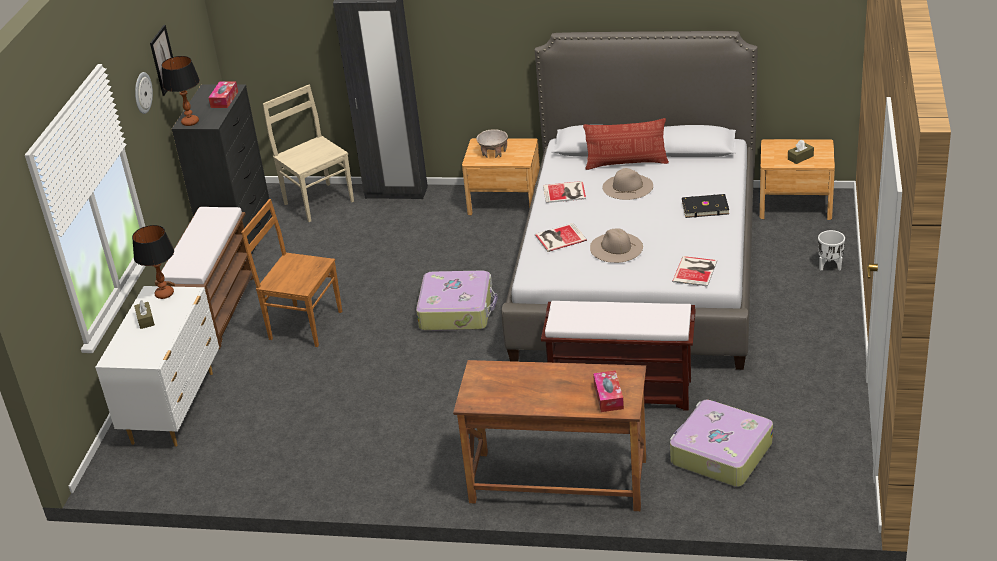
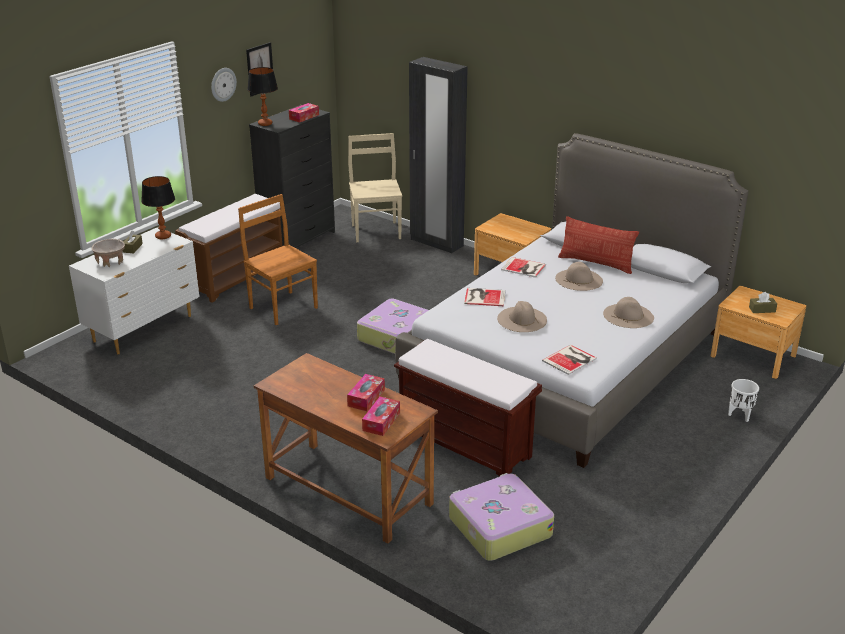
camera: 25 degrees right, 5 degrees down
(493, 152) = (507, 227): beige bowl -> beige bowl (111, 262)
(571, 380) = (366, 398): none -> tissue box
(704, 207) = (628, 315): black book -> beige hat

